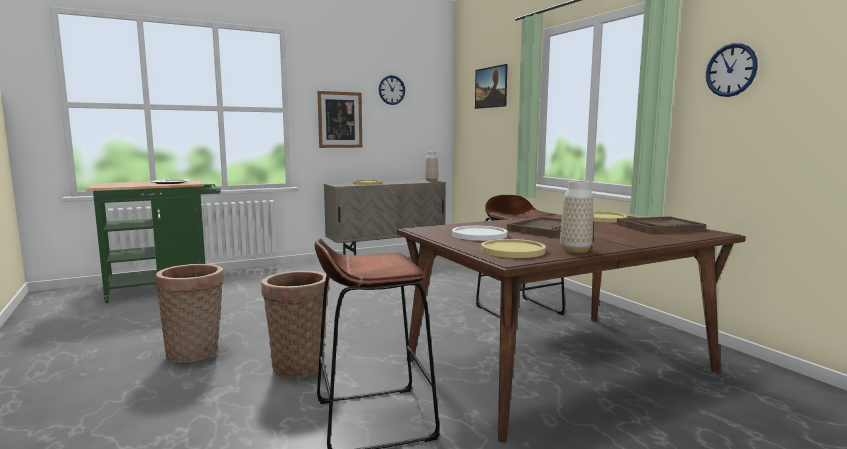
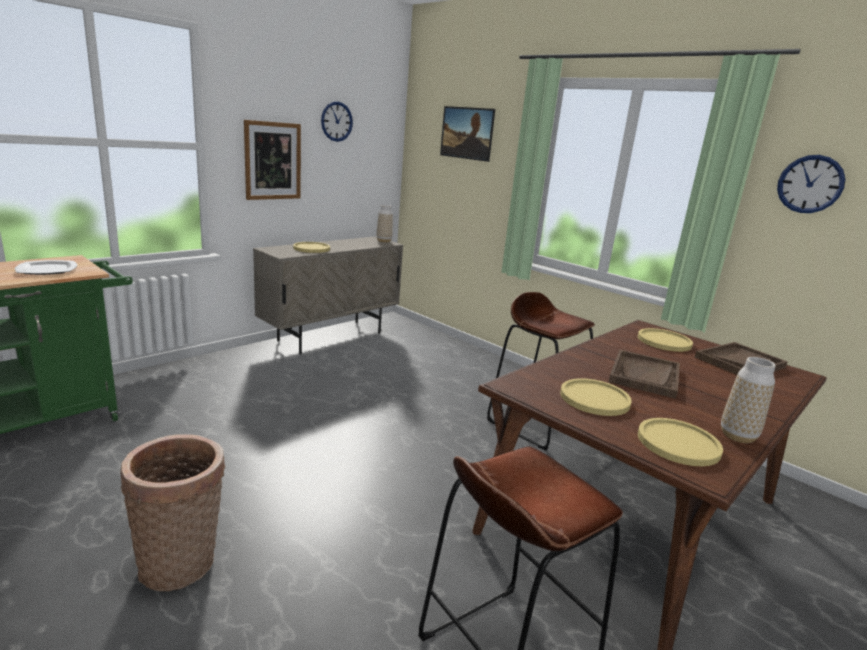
camera: 20 degrees left, 10 degrees up
(298, 365) = (346, 564): basket -> none
(479, 235) = (594, 398): white plate -> yellow plate

